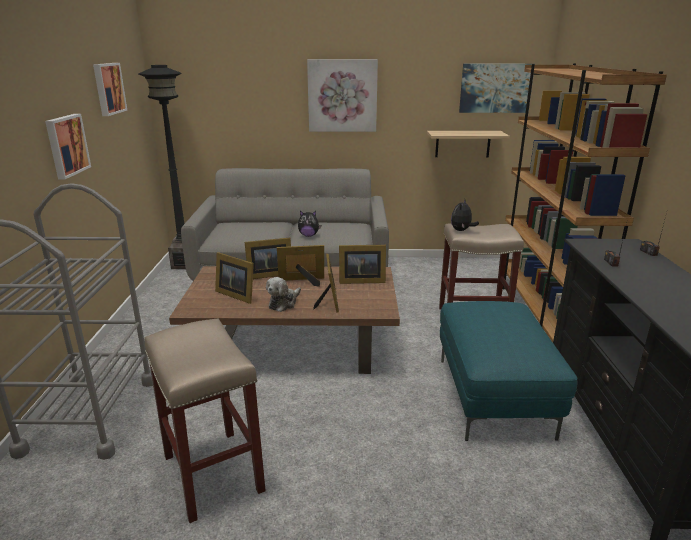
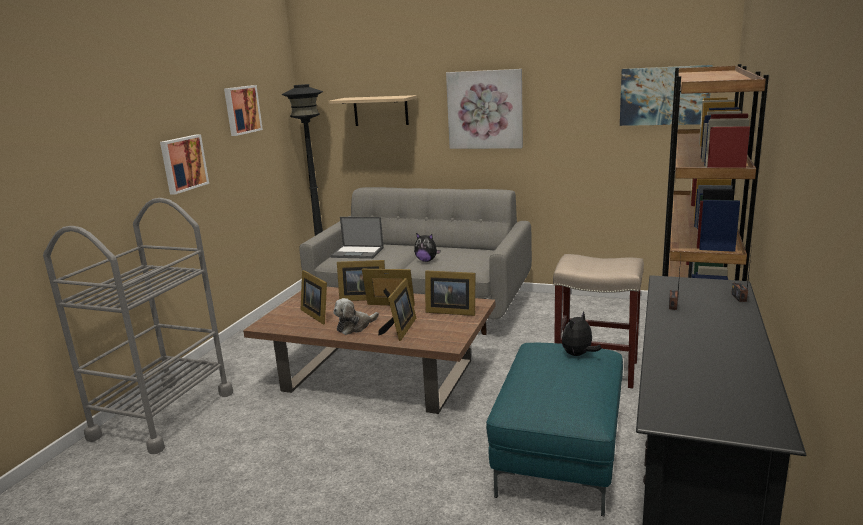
camera: 20 degrees right, 5 degrees down
(214, 474) = (231, 483): beige stool -> none
(236, 231) = (358, 252): none -> laptop
(461, 230) = (571, 262): plush toy -> plush toy (578, 355)
(462, 144) = (626, 162): shelf -> shelf (380, 111)

